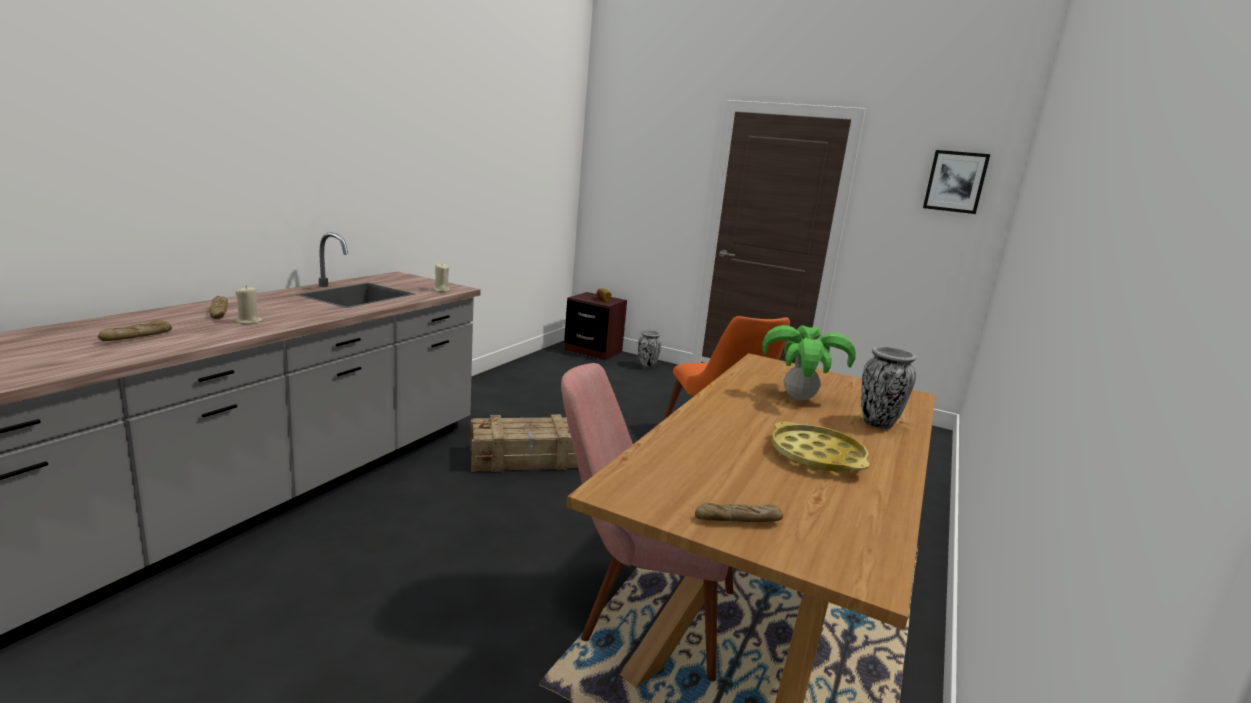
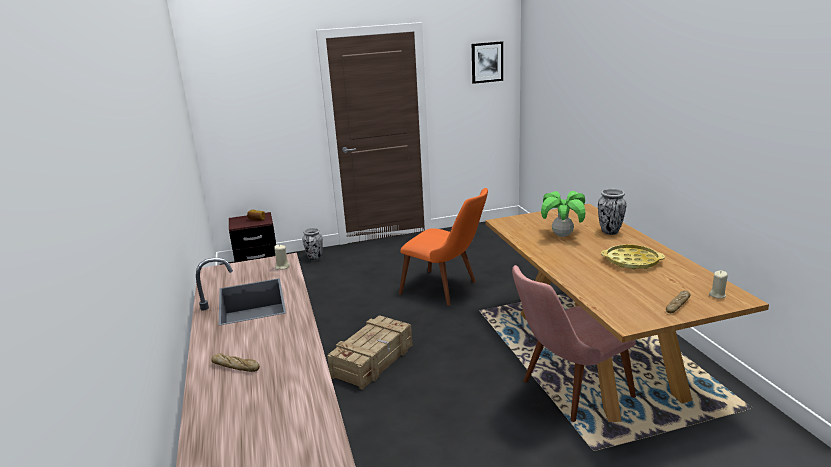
camera: 40 degrees left, 5 degrees up
(137, 337) = (269, 412): bread -> none
(249, 321) = (279, 358): beige candle -> beige candle (717, 295)

